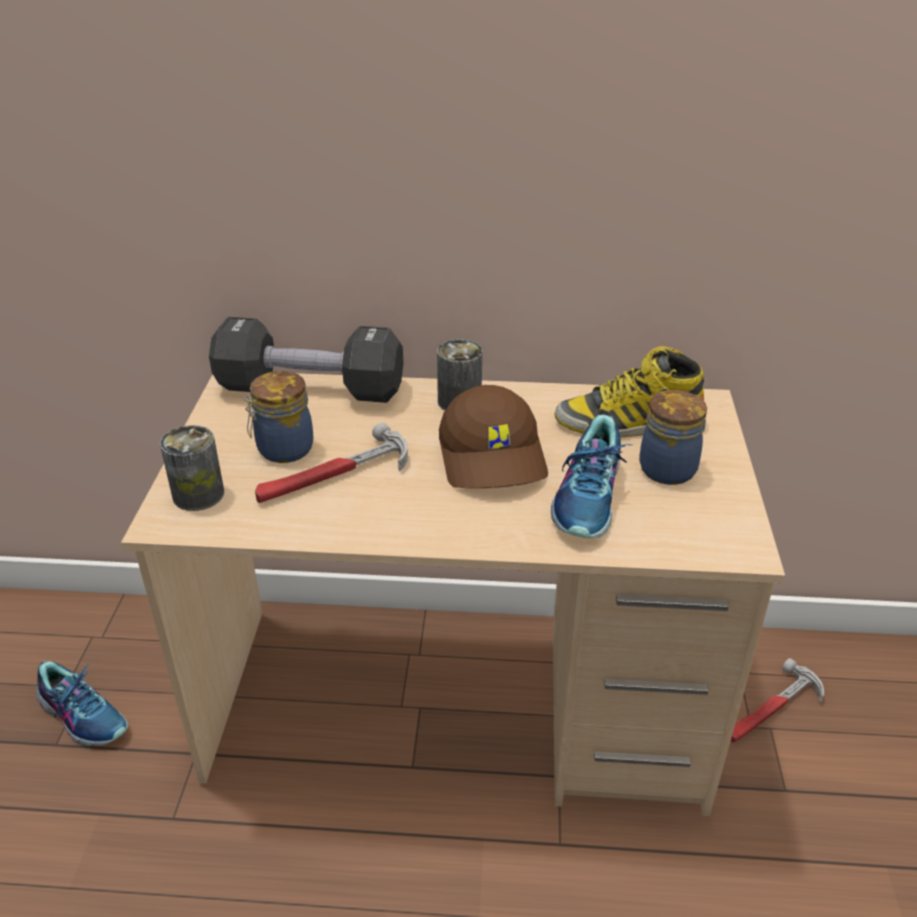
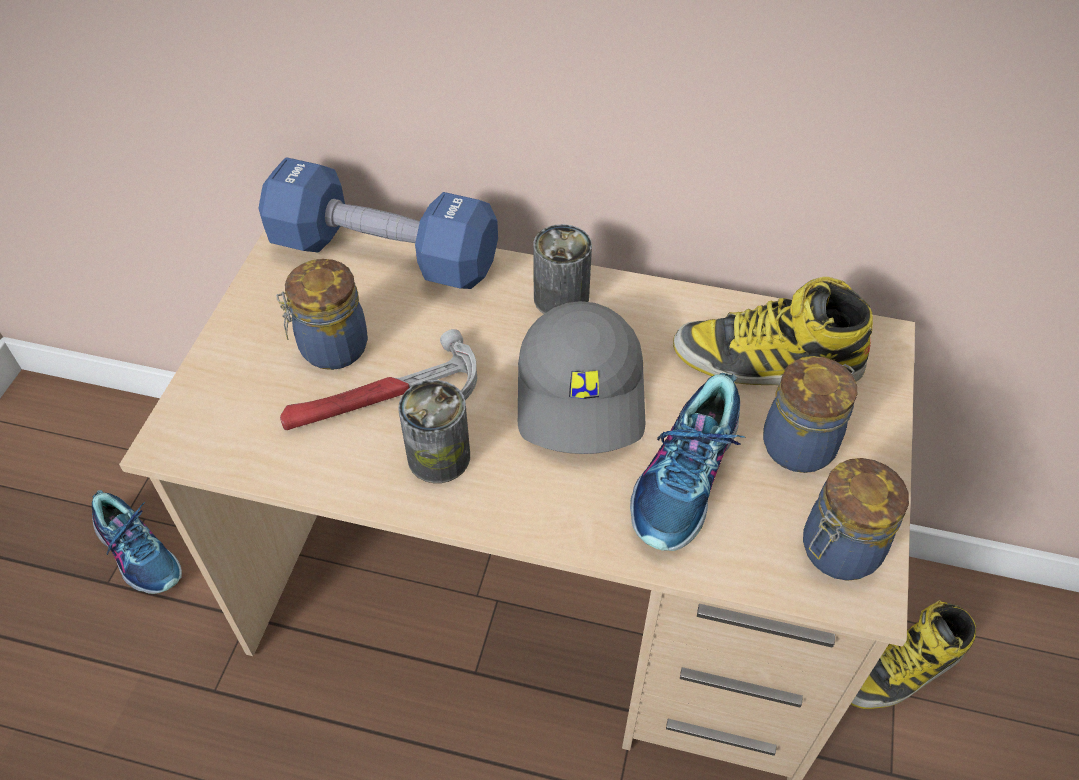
camera: 10 degrees right, 15 degrees up
(198, 494) = (219, 405): can -> can (439, 457)
(310, 389) = (383, 254): black dumbbell -> blue dumbbell
(494, 457) = (583, 395): brown cap -> grey cap
(716, 528) = (837, 551): none -> jar
(771, 710) = (901, 670): hammer -> boot

